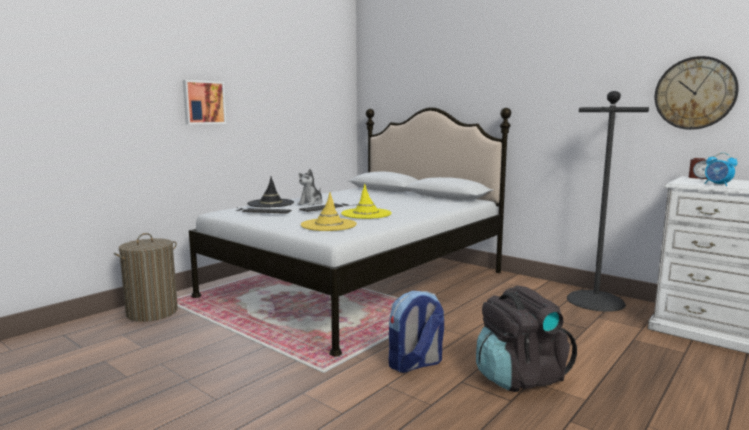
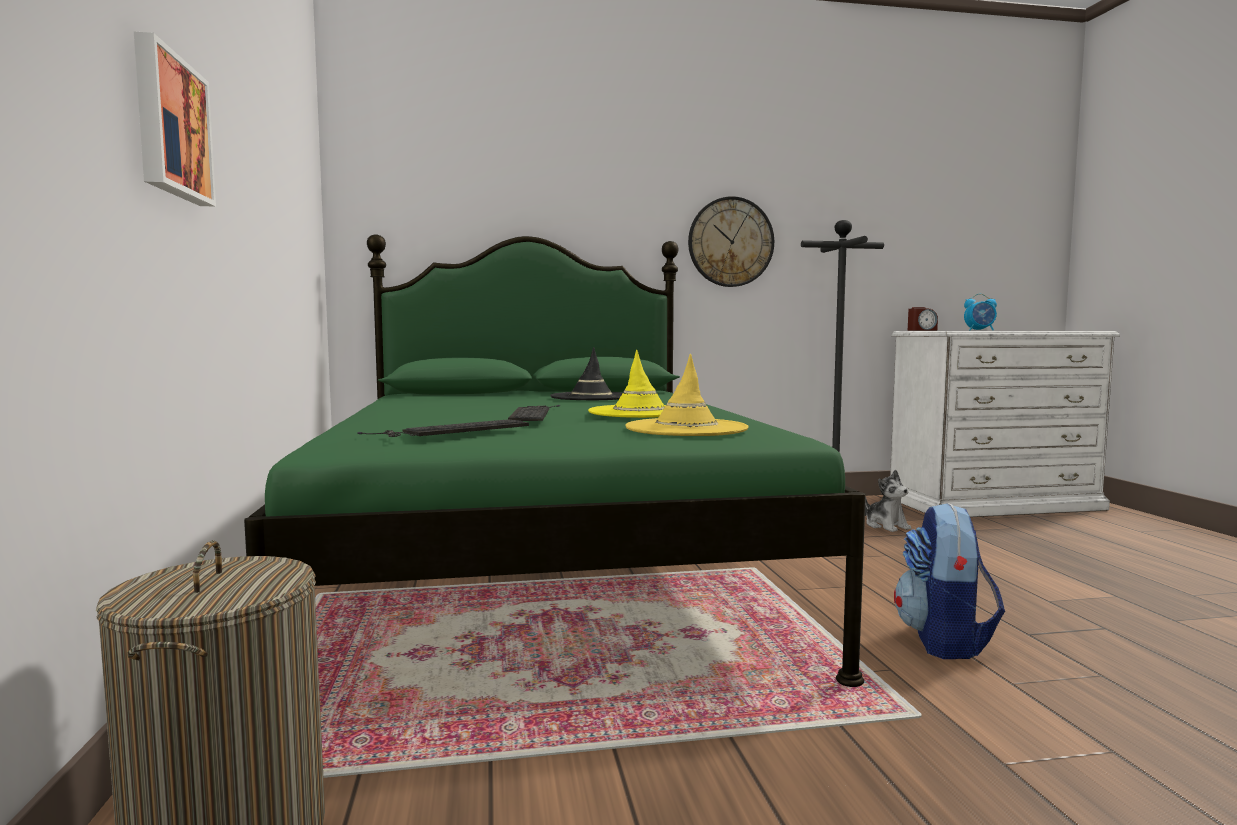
camera: 50 degrees left, 5 degrees down
(270, 203) = (391, 421): black hat -> black hat (591, 397)
(311, 203) = (454, 415): plush toy -> plush toy (886, 526)
(358, 284) = (546, 576): white bed -> green bed
(519, 377) = (1033, 602): black backpack -> none
(695, 93) = (895, 232): wall clock -> wall clock (730, 242)

